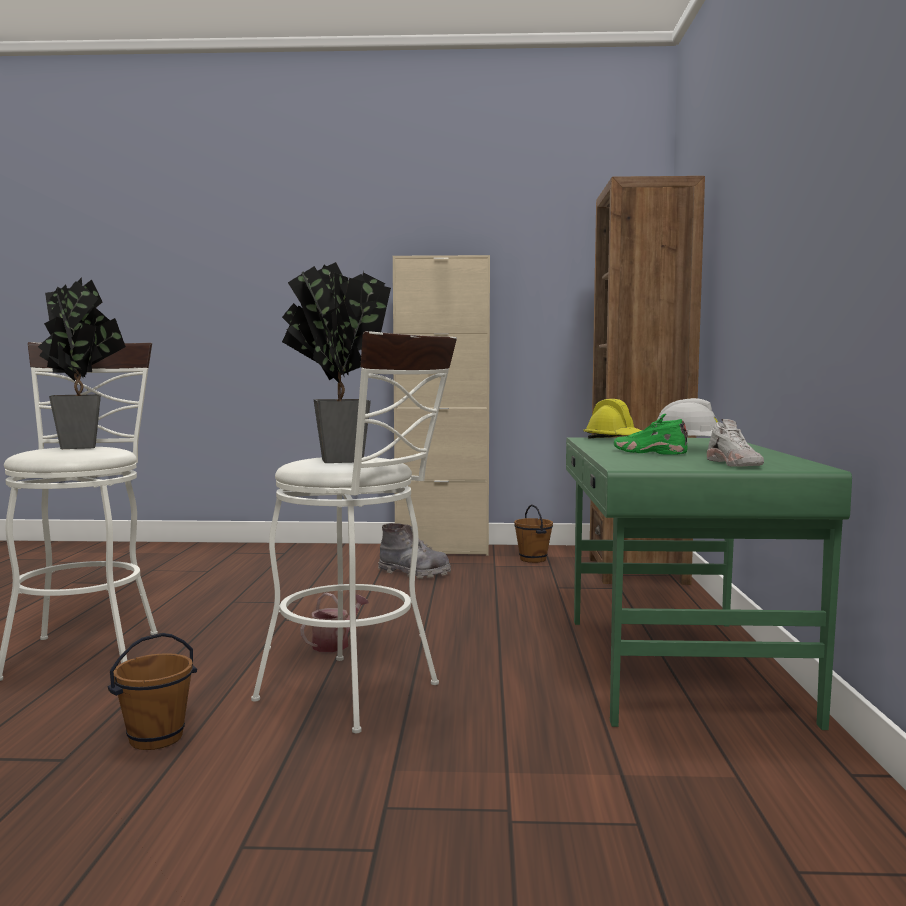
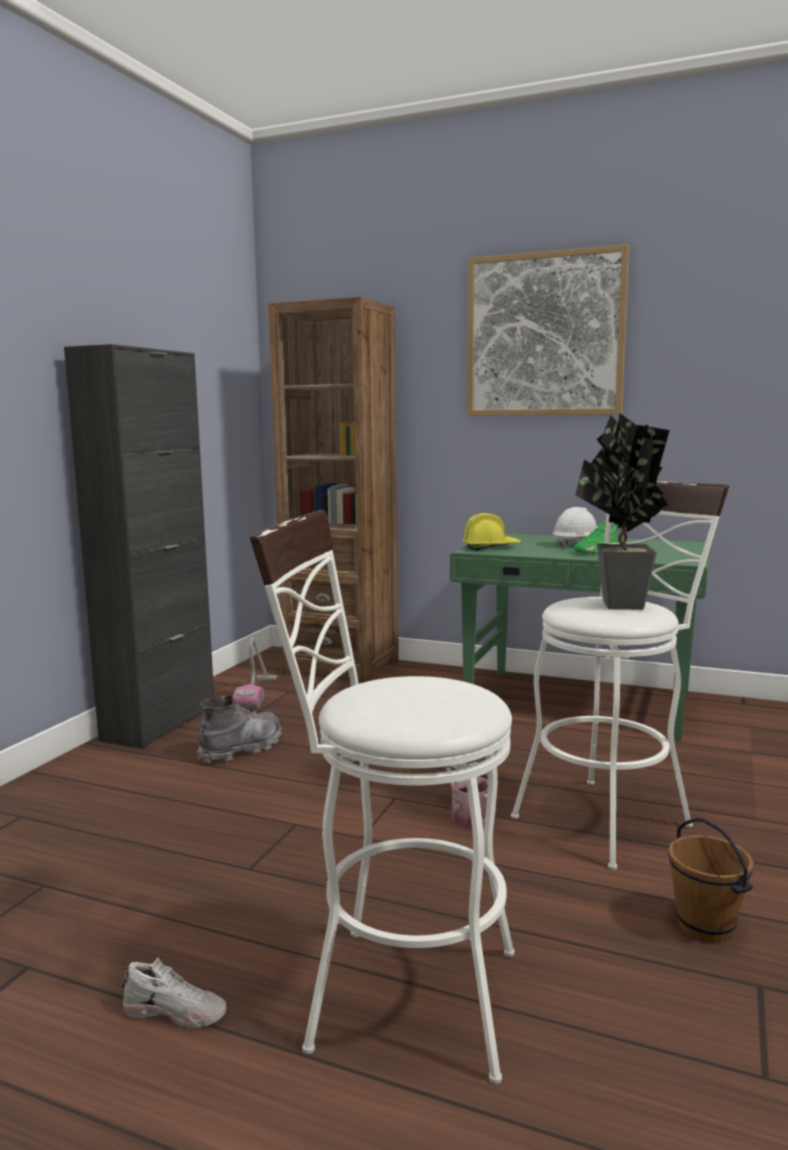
camera: 70 degrees left, 5 degrees up
(83, 446) = (385, 690): potted plant -> none
(442, 550) = (159, 723): beige cabinet -> black cabinet
(533, 559) = (257, 693): brown bucket -> vacuum cleaner
(735, 464) = (673, 548): white shoe -> white shoe (176, 1011)
(774, 173) = (544, 335): none -> picture

